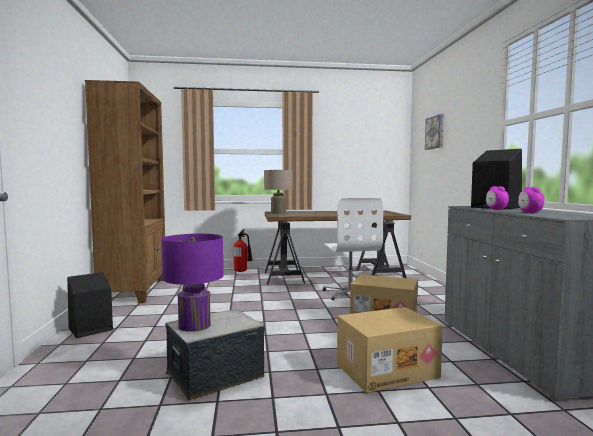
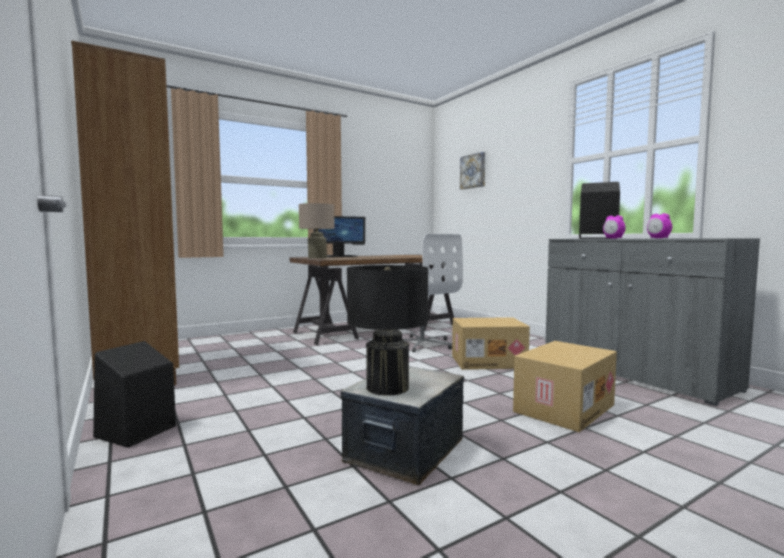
camera: 25 degrees left, 0 degrees up
(194, 325) = (387, 387): purple table lamp -> black table lamp
(242, 271) = (263, 334): fire extinguisher -> none
(305, 211) = (340, 256): none -> monitor

